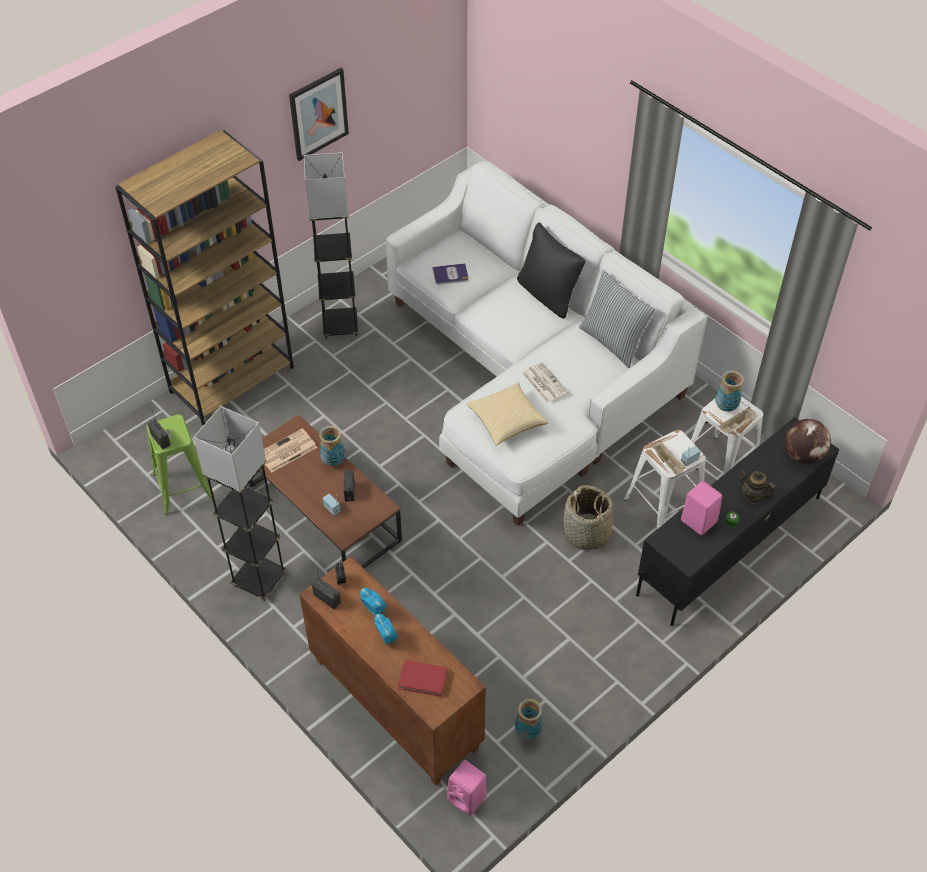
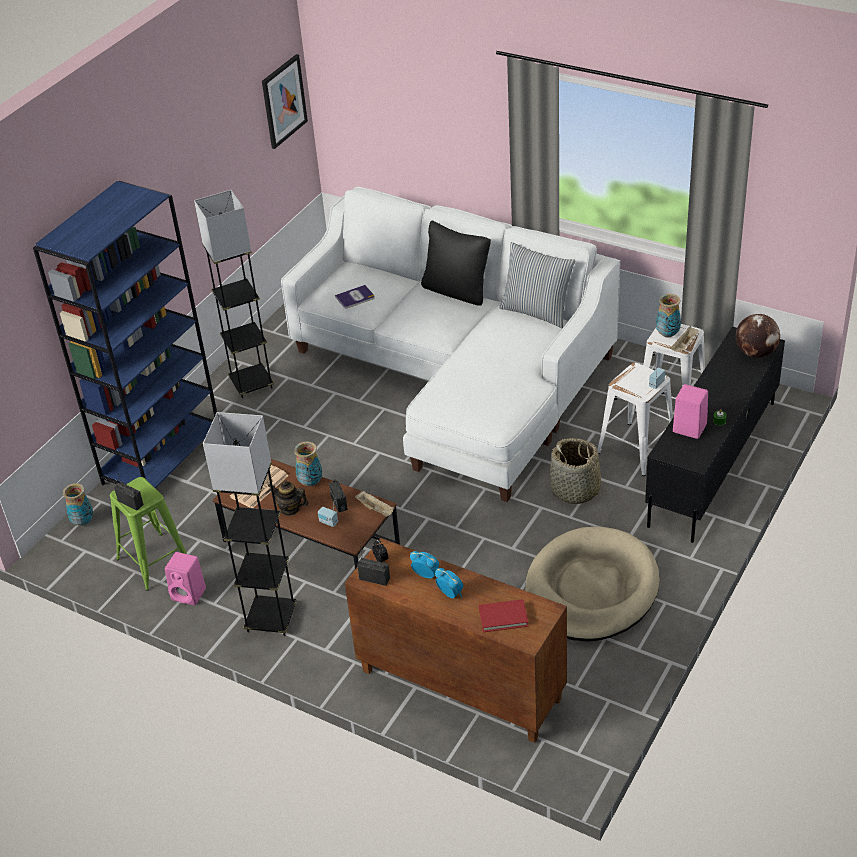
camera: 15 degrees left, 10 degrees down
(232, 379) = (162, 456): brown bookcase -> blue bookcase
(318, 114) = (195, 161): picture -> picture (283, 101)
(468, 798) = (571, 743): pink speaker -> pink speaker (190, 594)
(506, 421) = (469, 398): pillow -> none
(528, 731) = (601, 669): vase -> vase (83, 522)
(544, 383) = (489, 359): newspaper -> none
(555, 644) = (591, 589): none -> beige dog bed
(667, 462) = (637, 390): beige tray -> beige tray (375, 509)
(753, 496) = (728, 396): teapot -> teapot (290, 509)

